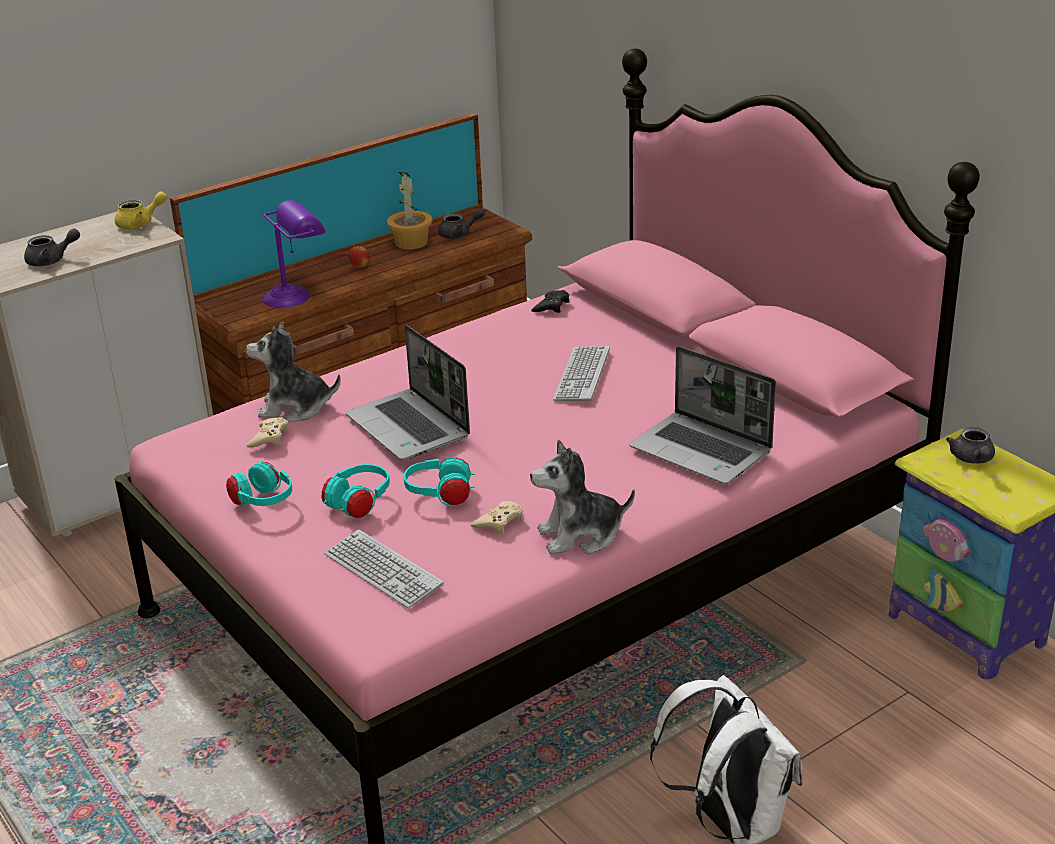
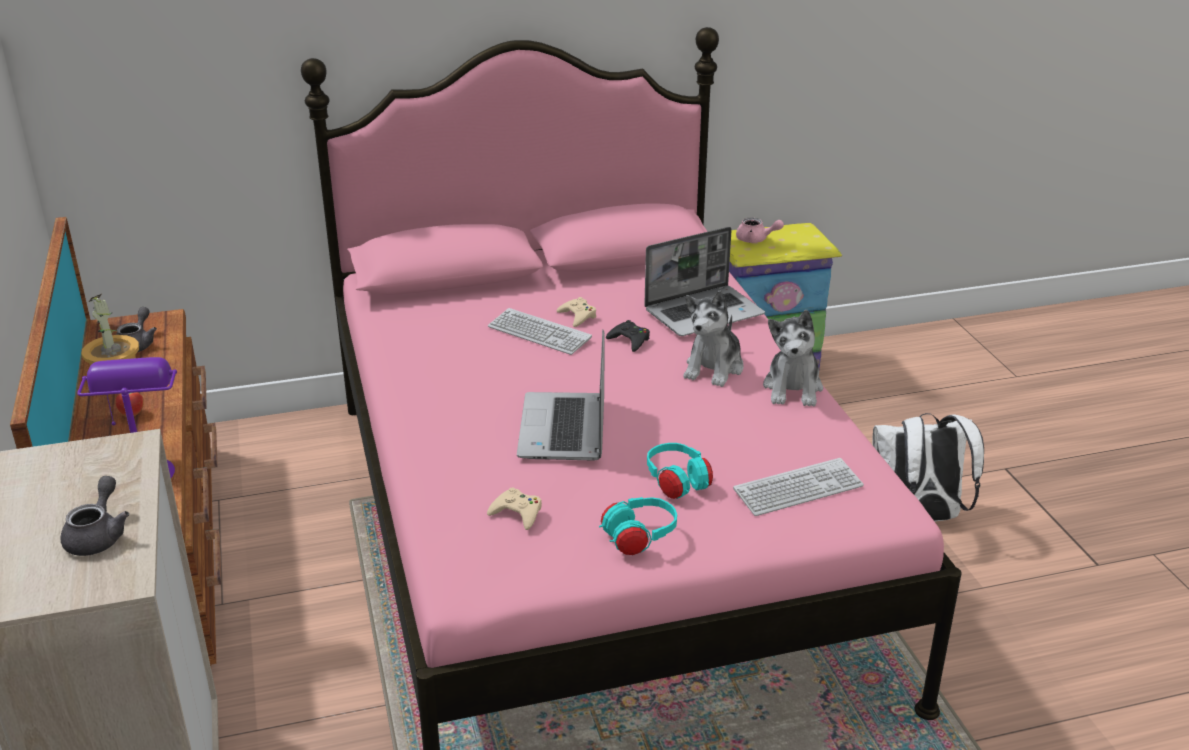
camera: 70 degrees left, 0 degrees up
(140, 223) = (68, 454): yellow teapot -> none
(295, 408) = (459, 491): plush toy -> plush toy (714, 368)
(410, 427) = (564, 430): laptop -> laptop turned 105 degrees clockwise
(440, 496) = (691, 439): turquoise headphones -> none
(499, 522) = (754, 418): beige game controller -> beige game controller (577, 316)
(551, 306) = (394, 320): black game controller -> black game controller (629, 340)
(972, 459) = (756, 240): grey teapot -> pink teapot

